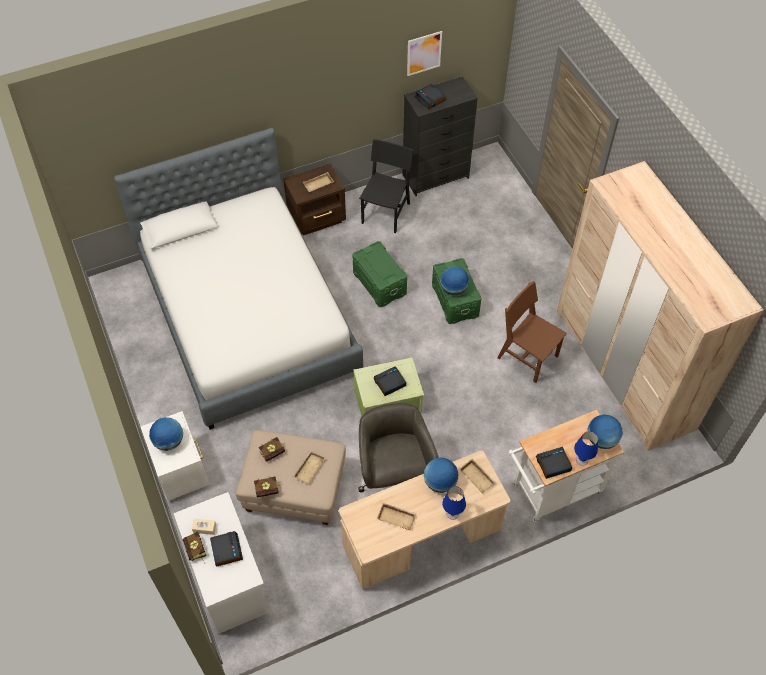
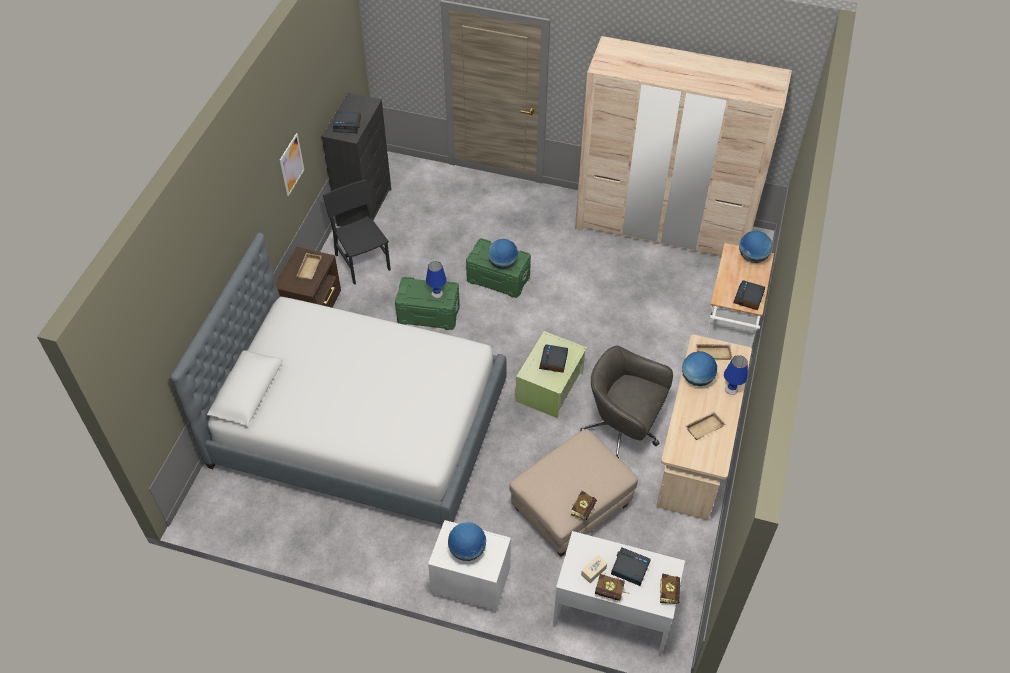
camera: 50 degrees left, 5 degrees down
(275, 452) = (550, 479): book -> book (669, 590)
(308, 468) = (588, 466): beige tray -> none
(424, 53) = (322, 83): picture -> picture (291, 164)
(528, 357) = (597, 273): brown chair -> none
(581, 459) = (759, 279): blue table lamp -> blue table lamp (437, 293)

